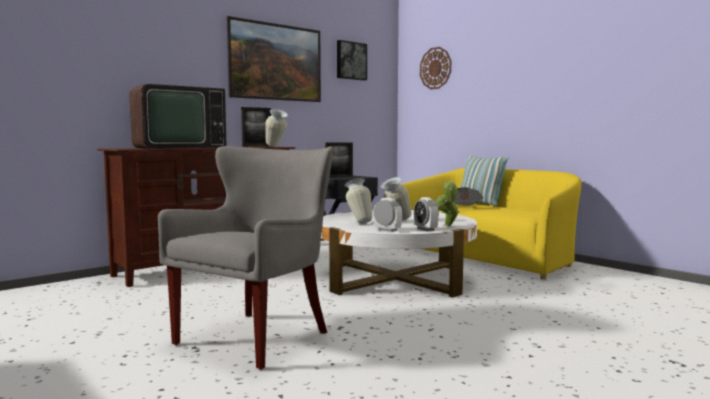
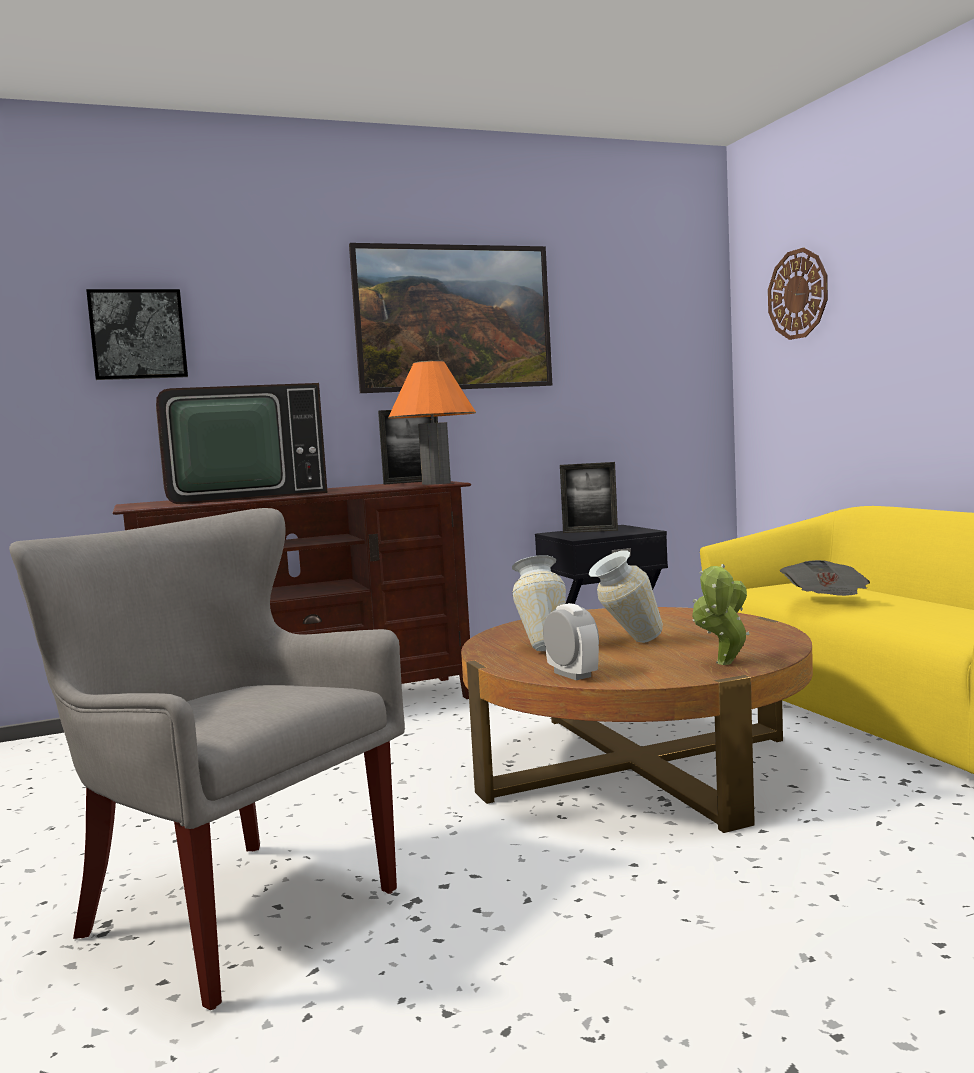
camera: 20 degrees right, 0 degrees up
(257, 337) = (234, 911): grey armchair -> grey armchair turned 105 degrees counterclockwise
(276, 146) = (436, 483): vase -> orange table lamp
(350, 61) = (618, 297): picture -> picture (138, 335)
(395, 279) = (636, 765): white coffee table -> brown coffee table
(425, 229) = (658, 676): alarm clock -> none
(479, 203) = (878, 590): pillow -> none

